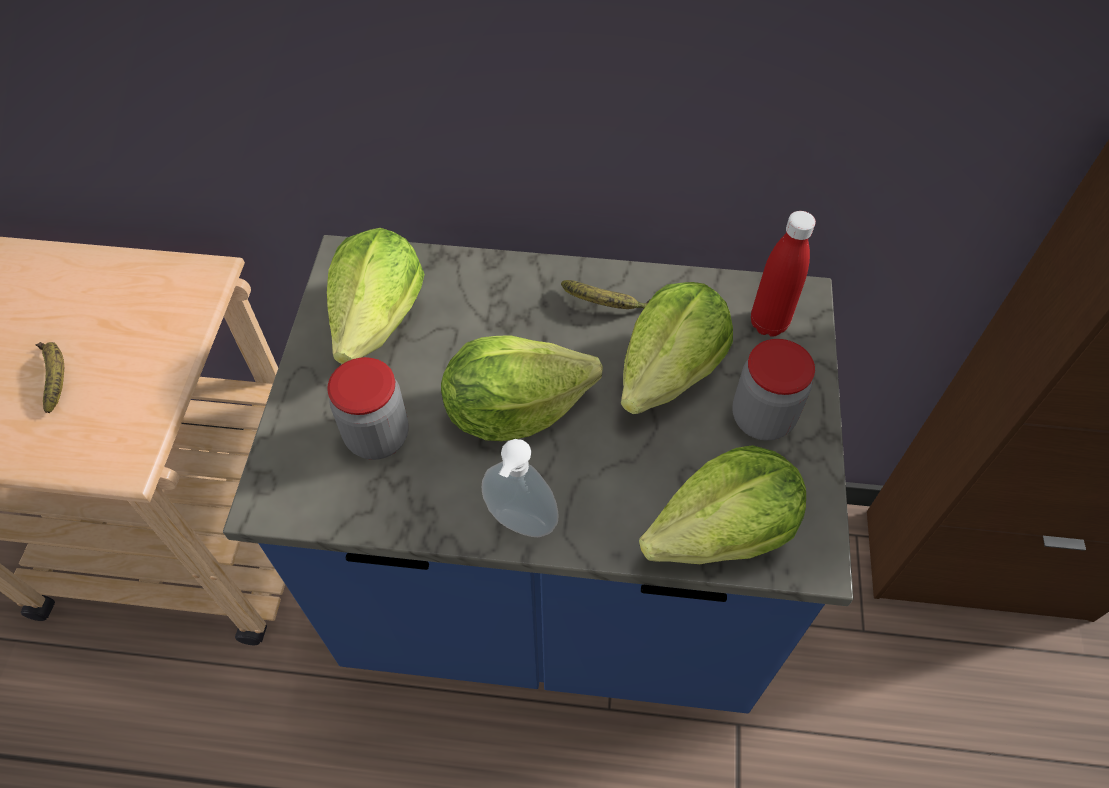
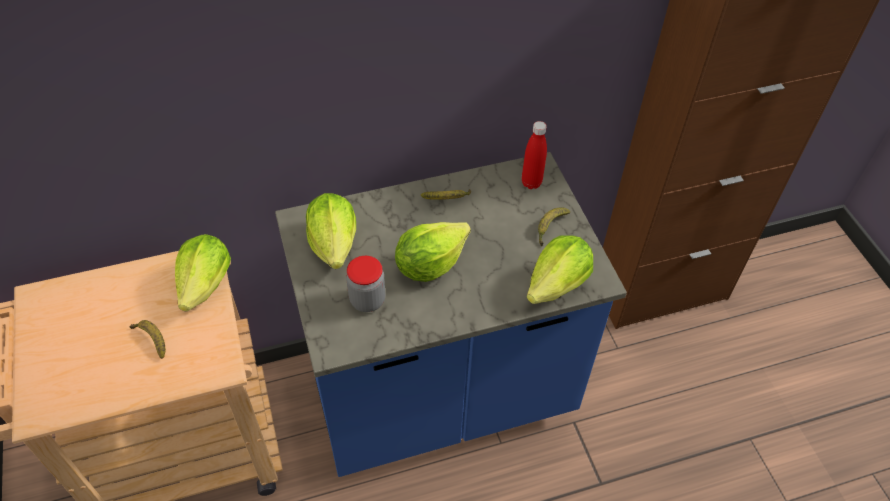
camera: 25 degrees left, 5 degrees down
(519, 525) = (461, 315): soap dispenser -> none
(670, 372) = (496, 221): lettuce -> lettuce (206, 285)
(762, 418) = (550, 228): jar -> banana

